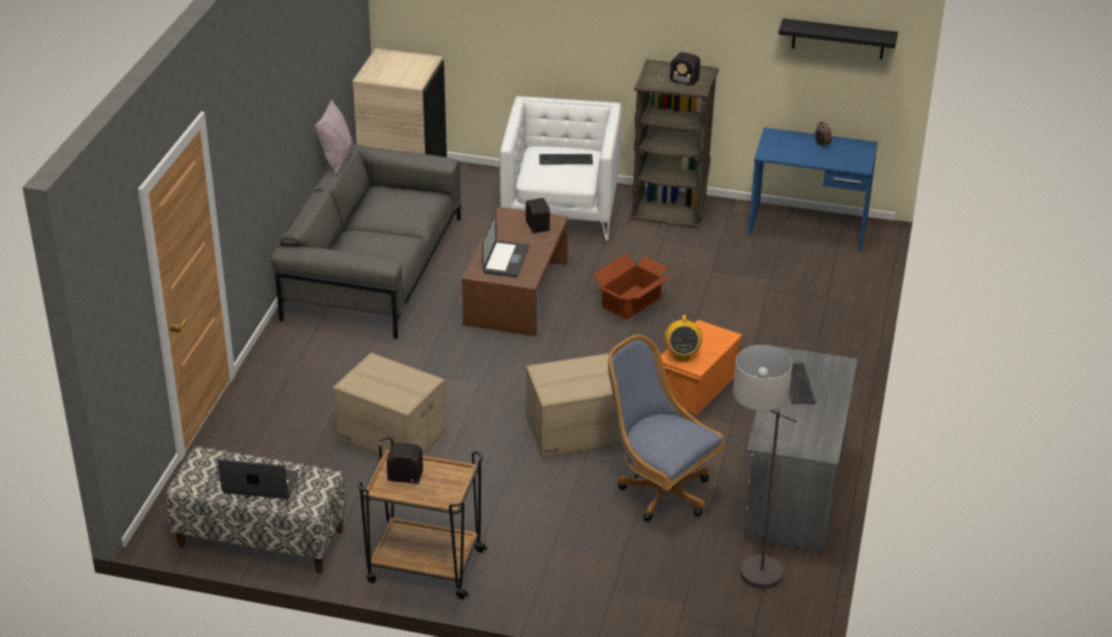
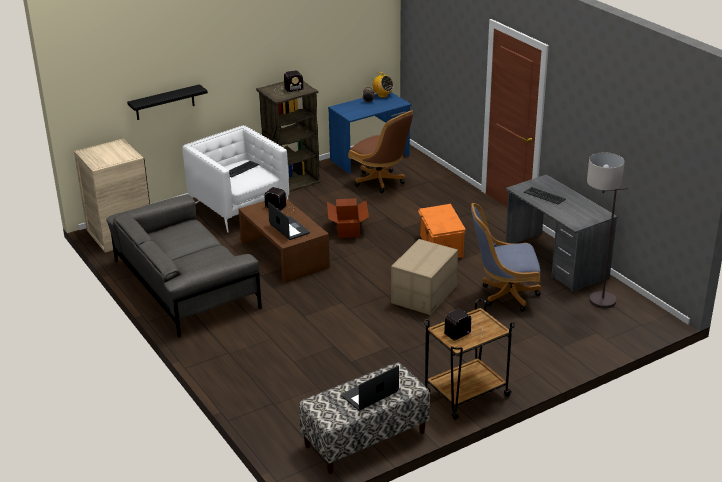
camera: 45 degrees left, 5 degrees down
(337, 160) = (126, 223): purple pillow -> none
(391, 435) = (341, 351): cardboard box -> none
(682, 355) = (441, 225): radio -> radio (382, 95)
(766, 269) = (382, 183): none -> brown office chair
(838, 39) = (359, 34): black shelf -> black shelf (165, 102)

